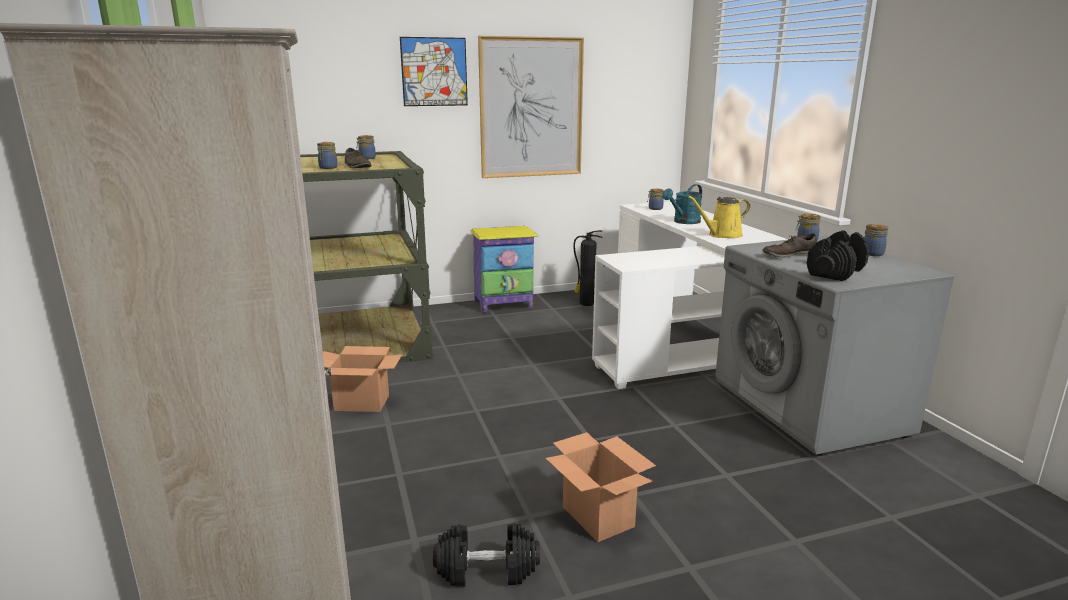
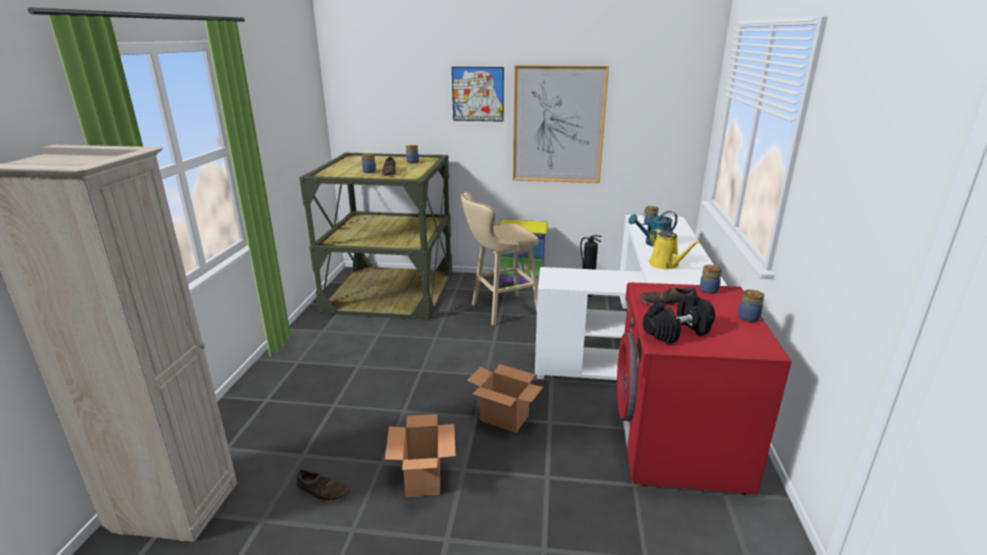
camera: 25 degrees right, 5 degrees up
(362, 403) = (357, 345): cardboard box -> cardboard box (505, 418)
(487, 570) = (323, 491): black dumbbell -> brown shoe
(506, 335) = (498, 310): none -> beige stool
(722, 235) = (666, 265): yellow watering can -> yellow watering can turned 120 degrees counterclockwise
(807, 411) = (675, 442): grey washing machine -> red washing machine

